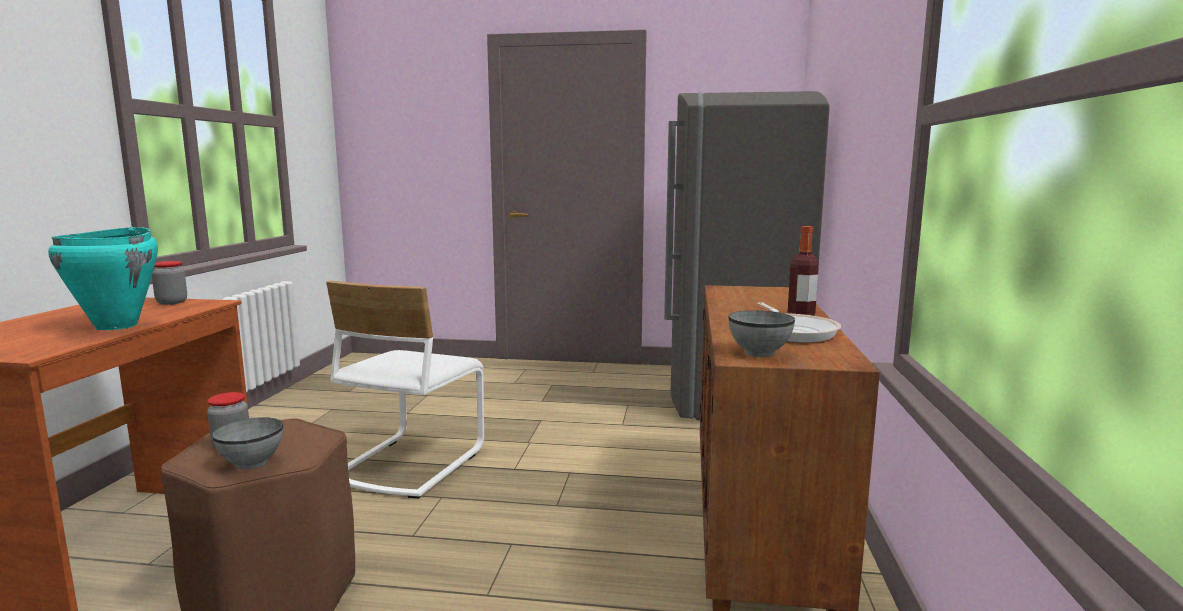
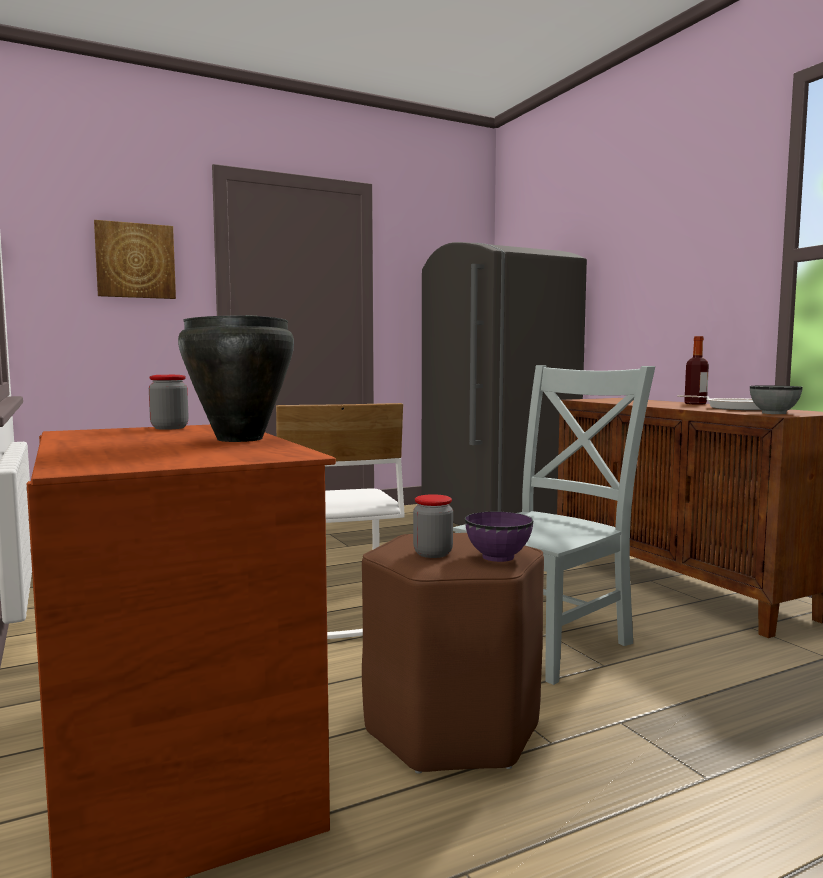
camera: 35 degrees left, 5 degrees down
(117, 326) = (240, 439): turquoise cooking pot -> black cooking pot
(251, 463) = (498, 557): grey bowl -> purple bowl
(425, 128) = (135, 261): none -> picture
(495, 550) = (548, 641): none -> grey chair

